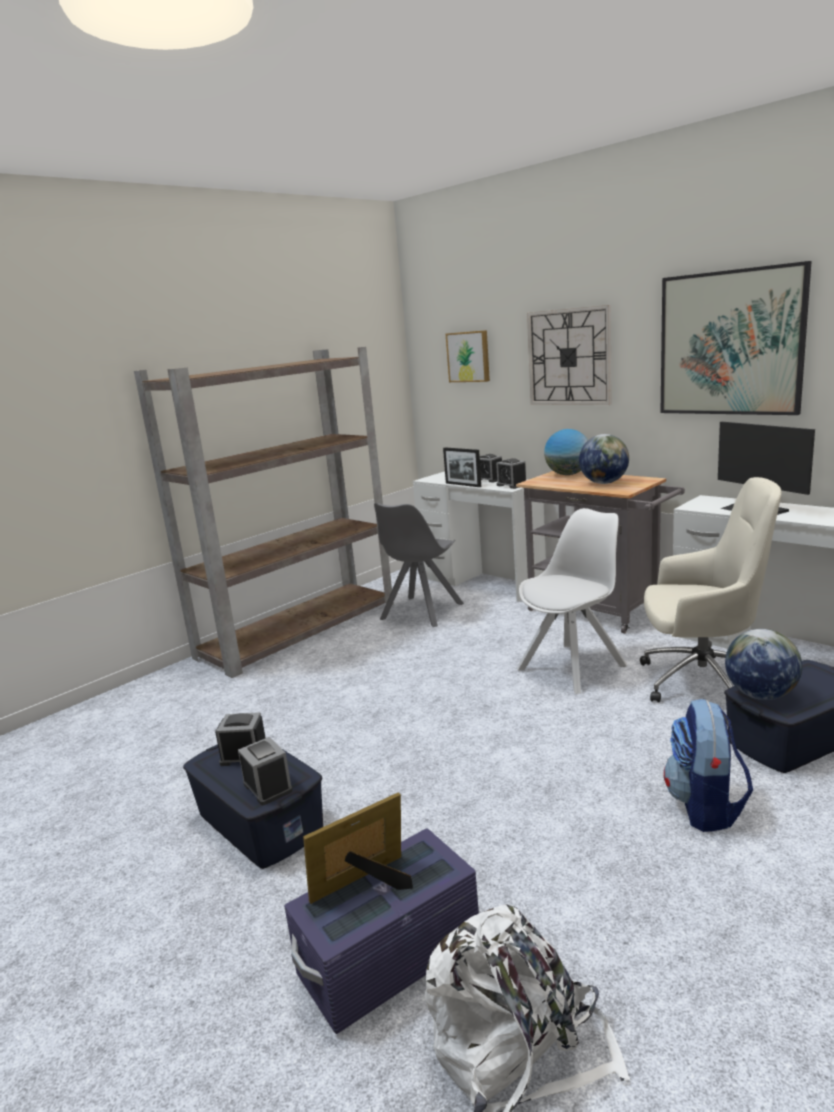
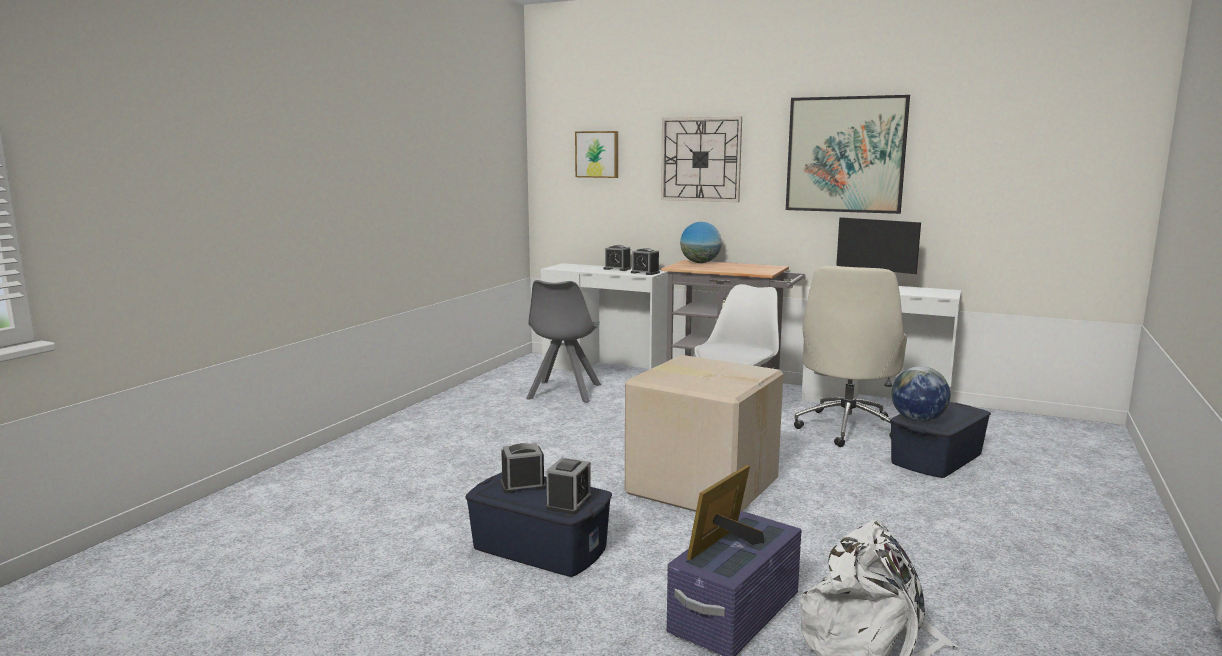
camera: 20 degrees left, 5 degrees down
(268, 787) = (569, 503): alarm clock -> alarm clock turned 75 degrees clockwise
(299, 629) = (447, 410): brown bookcase -> none
(463, 485) = (597, 272): picture frame -> none
(479, 753) = (701, 485): none -> cardboard box
(604, 483) = (740, 268): globe -> none
(702, 682) = (846, 428): beige office chair -> beige office chair turned 120 degrees clockwise
(705, 807) = (902, 502): backpack -> none

